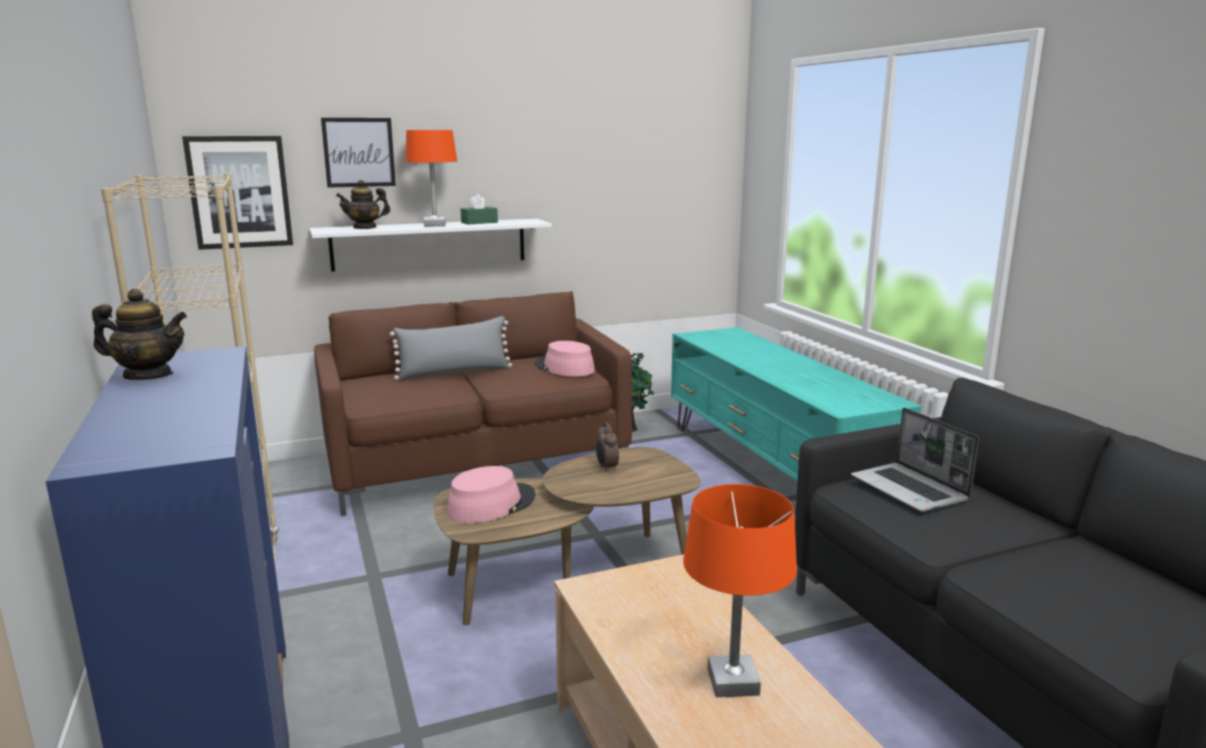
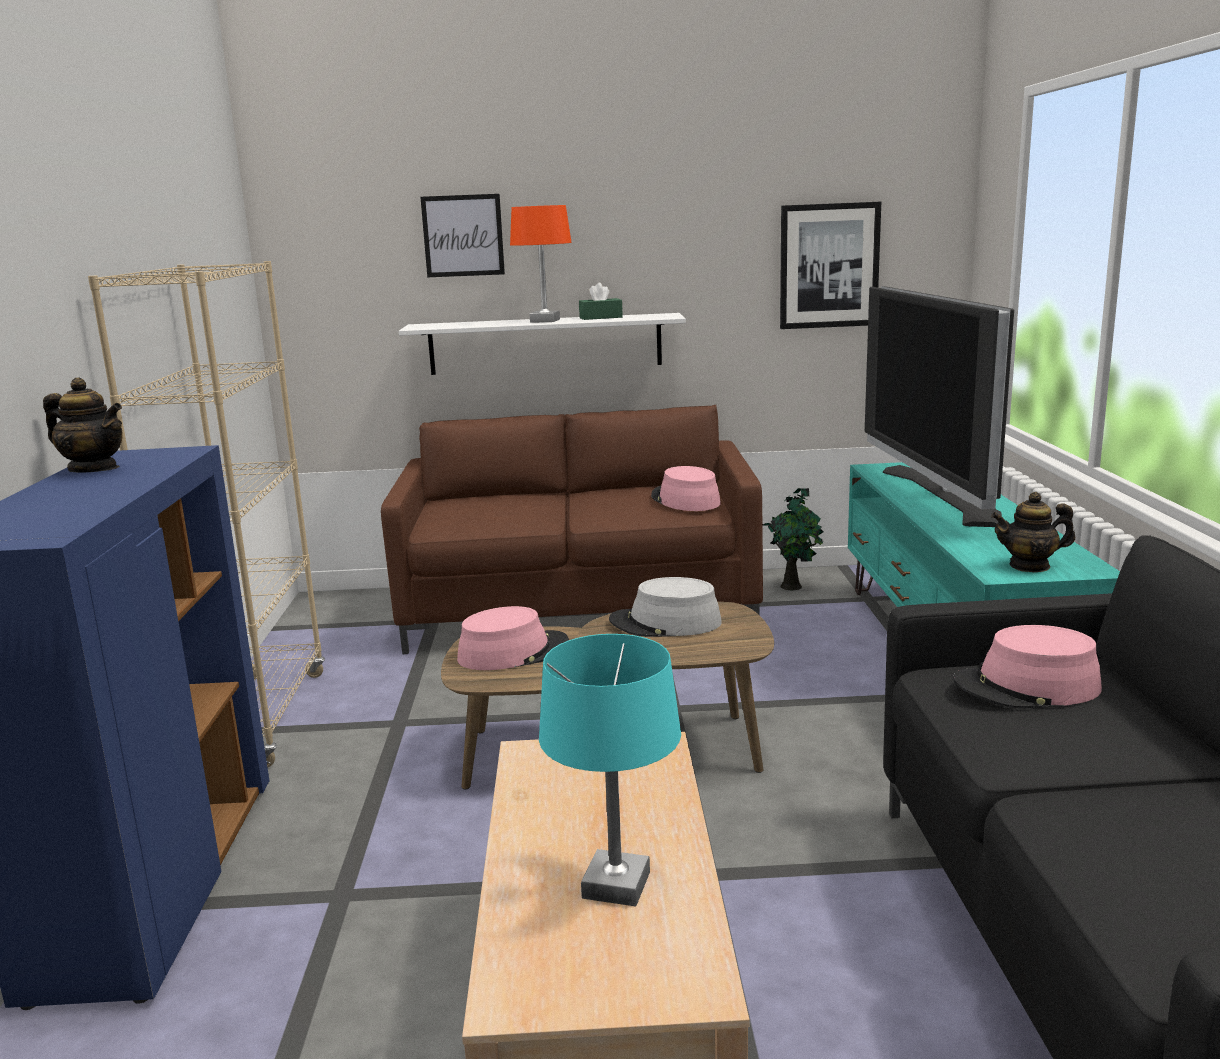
camera: 20 degrees right, 0 degrees up
(240, 192) = (334, 284): picture -> picture (829, 266)
(365, 227) = (464, 323): teapot -> teapot (1029, 566)
(454, 373) = (553, 499): grey pillow -> none
(606, 468) = (665, 623): alarm clock -> grey hat
(733, 682) = (617, 885): orange table lamp -> turquoise table lamp
(753, 354) = (938, 495): none -> television
(910, 489) = (1027, 687): laptop -> pink hat

